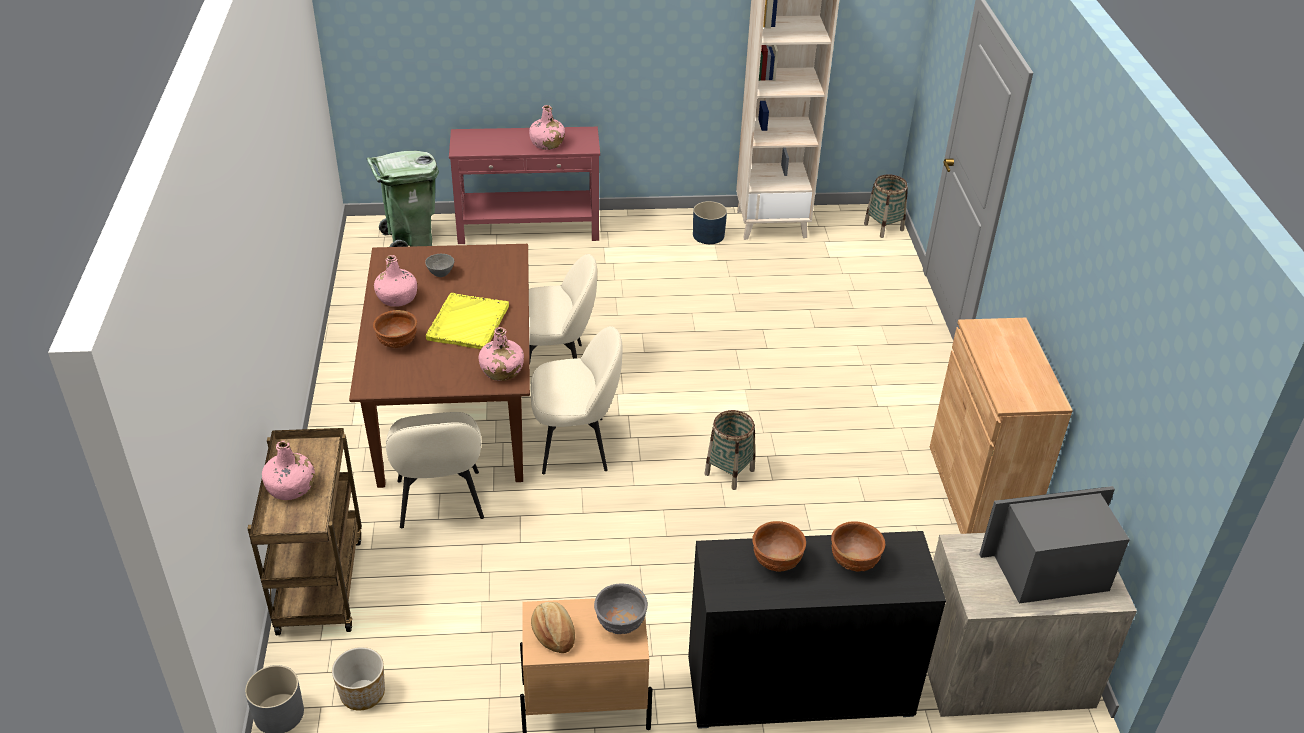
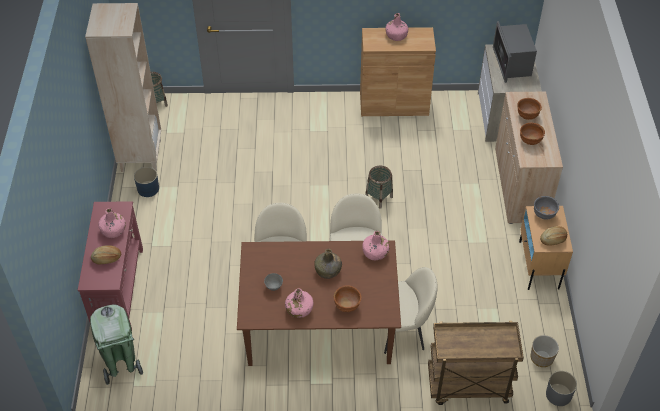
camera: 85 degrees left, 10 degrees up
(291, 487) = (478, 347): pink bottle -> pink bottle (396, 35)
(467, 323) = (328, 270): yellow tray -> green bottle
(499, 143) = (106, 258): none -> bread
(799, 687) = (520, 185): black cabinet -> beige cabinet

